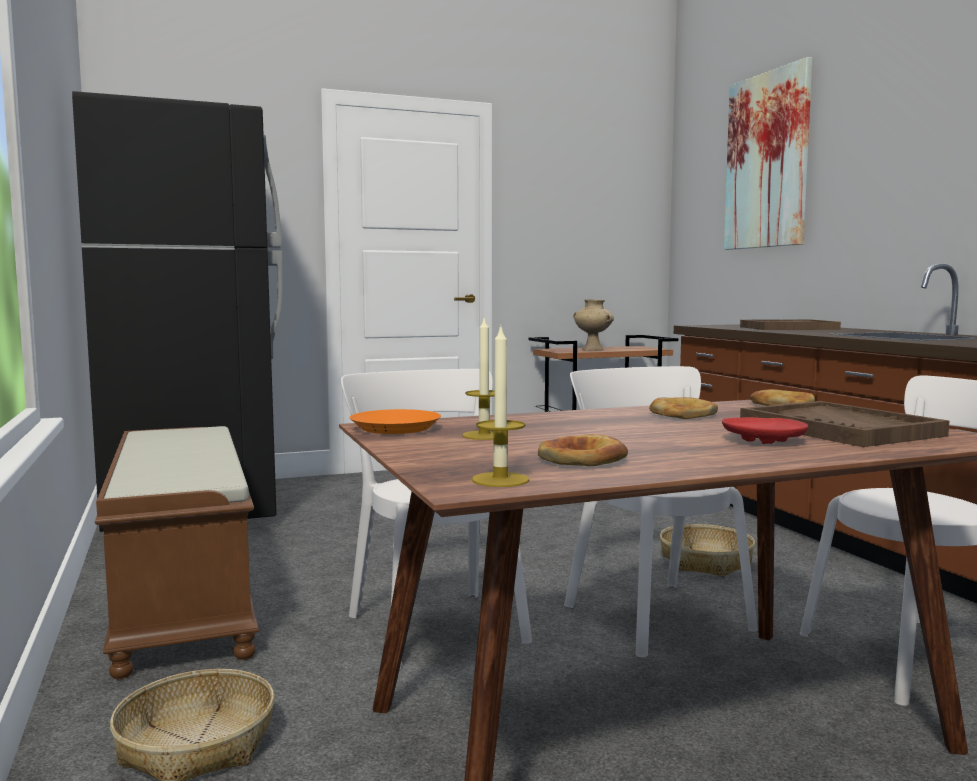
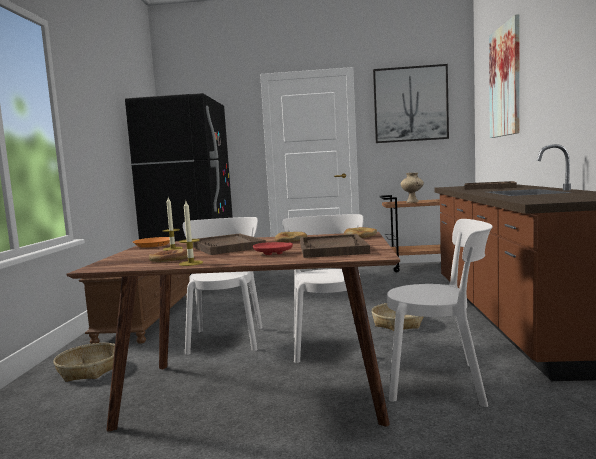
camera: 25 degrees right, 0 degrees up
(500, 480) = (114, 266): candle -> candle (191, 263)
(581, 182) = (410, 104): none -> picture
(598, 428) = (226, 246): none -> brown tray

